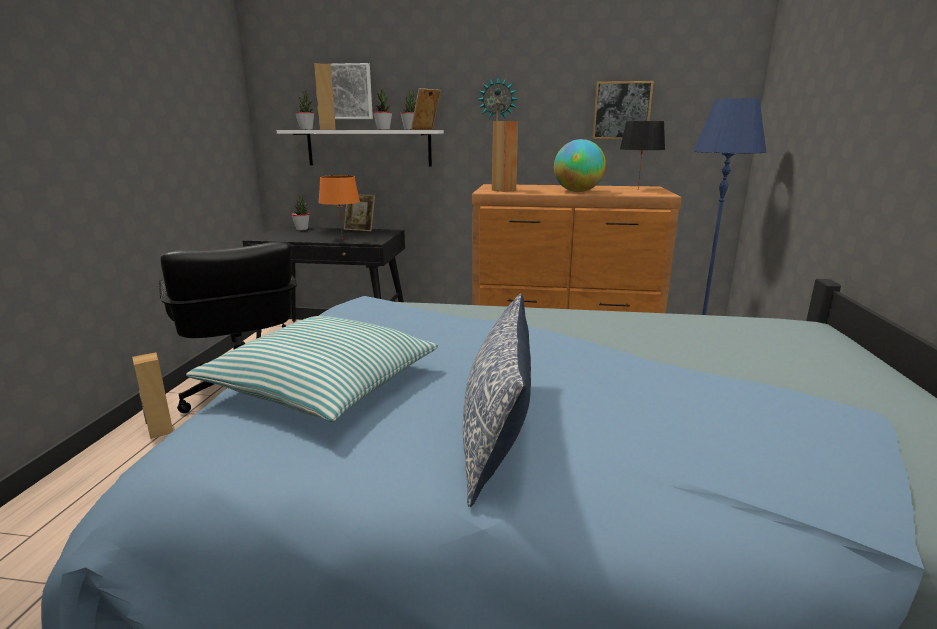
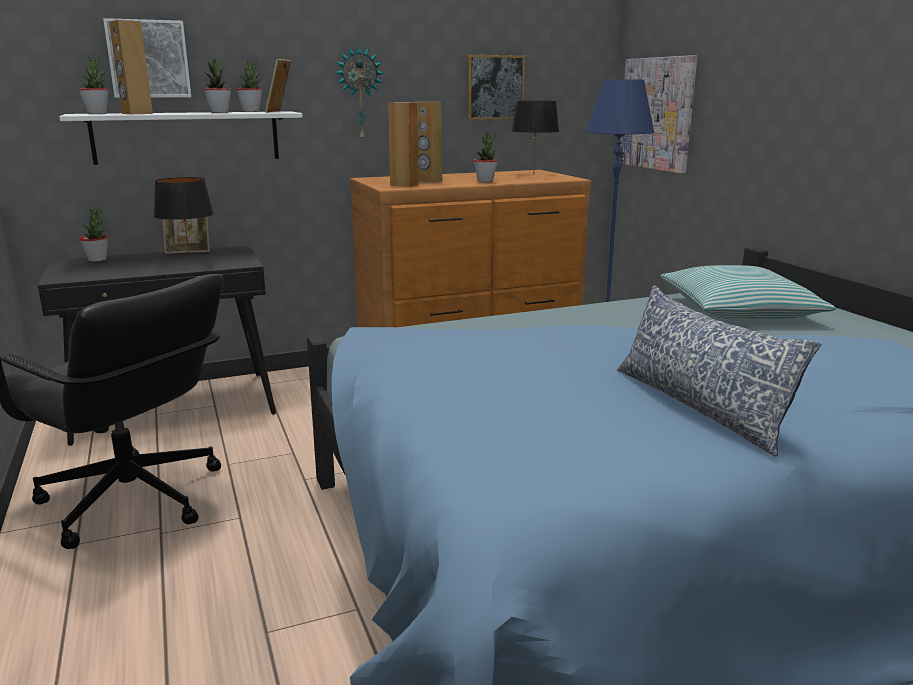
camera: 30 degrees left, 0 degrees up
(160, 430) = (63, 579): brown speaker -> brown speaker (428, 181)
(324, 384) = (497, 412): pillow -> pillow (738, 310)
(342, 238) = (190, 265): orange table lamp -> black table lamp
(578, 192) = (485, 181): globe -> potted plant
(781, 134) = (657, 114): none -> picture

